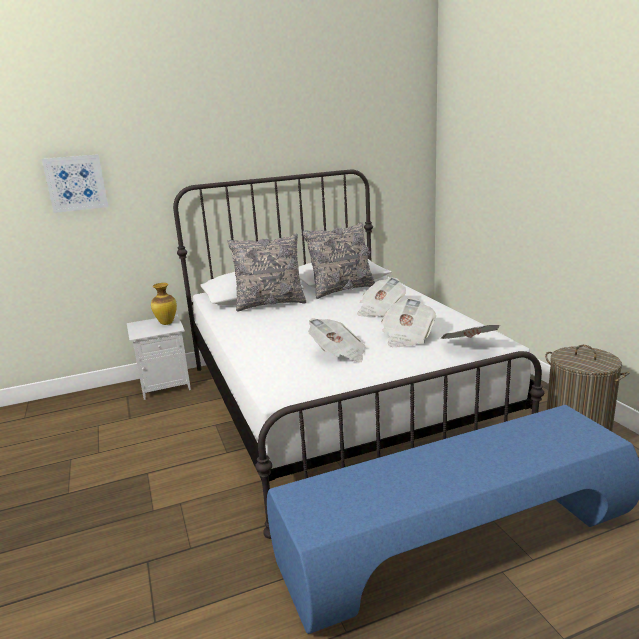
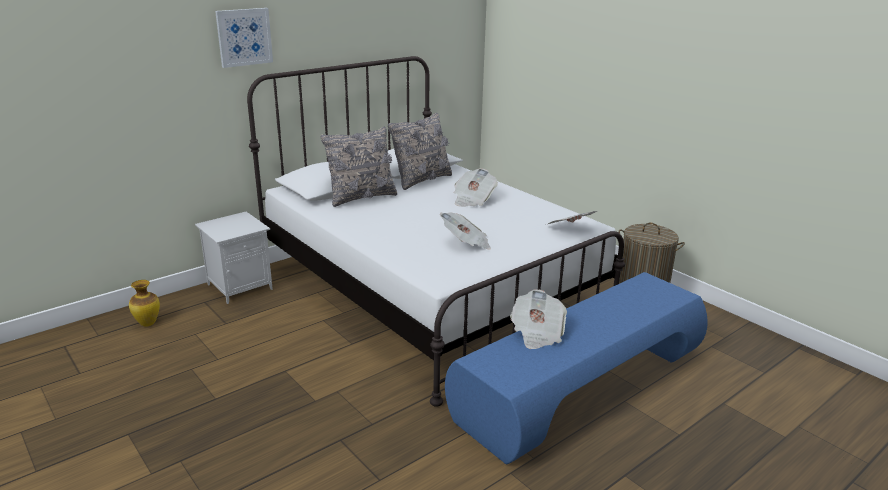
camera: 20 degrees left, 5 degrees up
(76, 183) = (146, 73): picture -> picture (244, 37)
(166, 323) = (243, 222): vase -> vase (147, 323)
(406, 337) = (513, 224): newspaper -> newspaper (537, 333)

